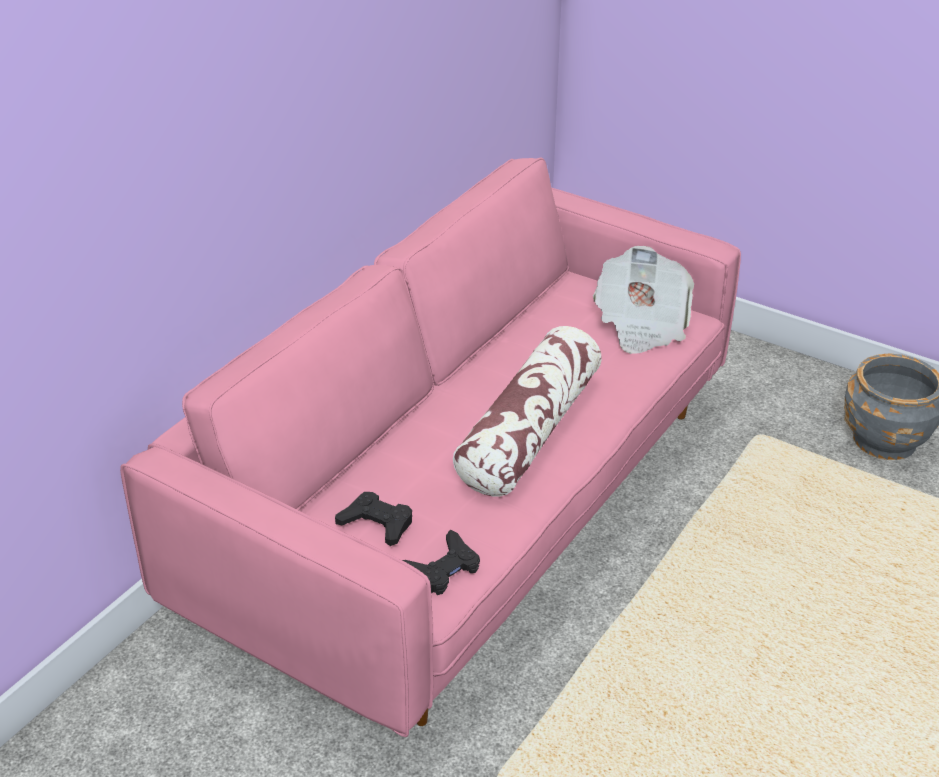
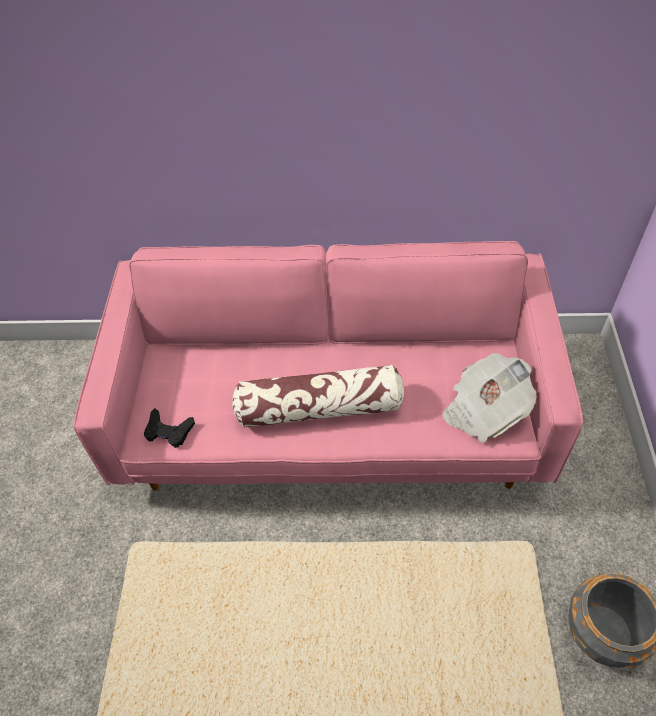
camera: 60 degrees right, 15 degrees up
(377, 523) = (189, 383): black game controller -> none

